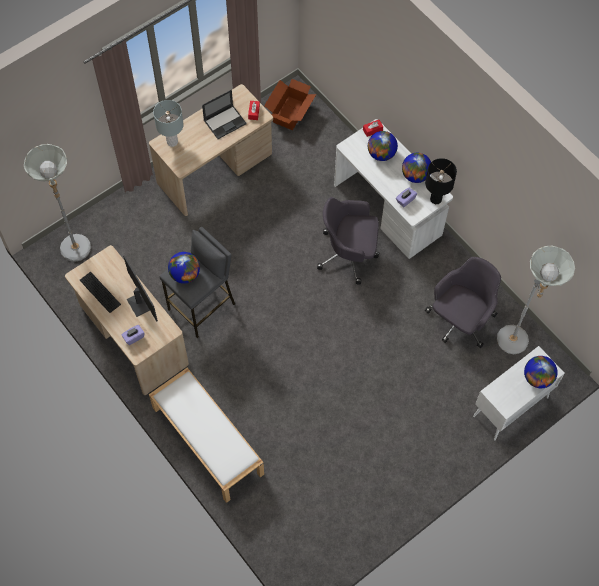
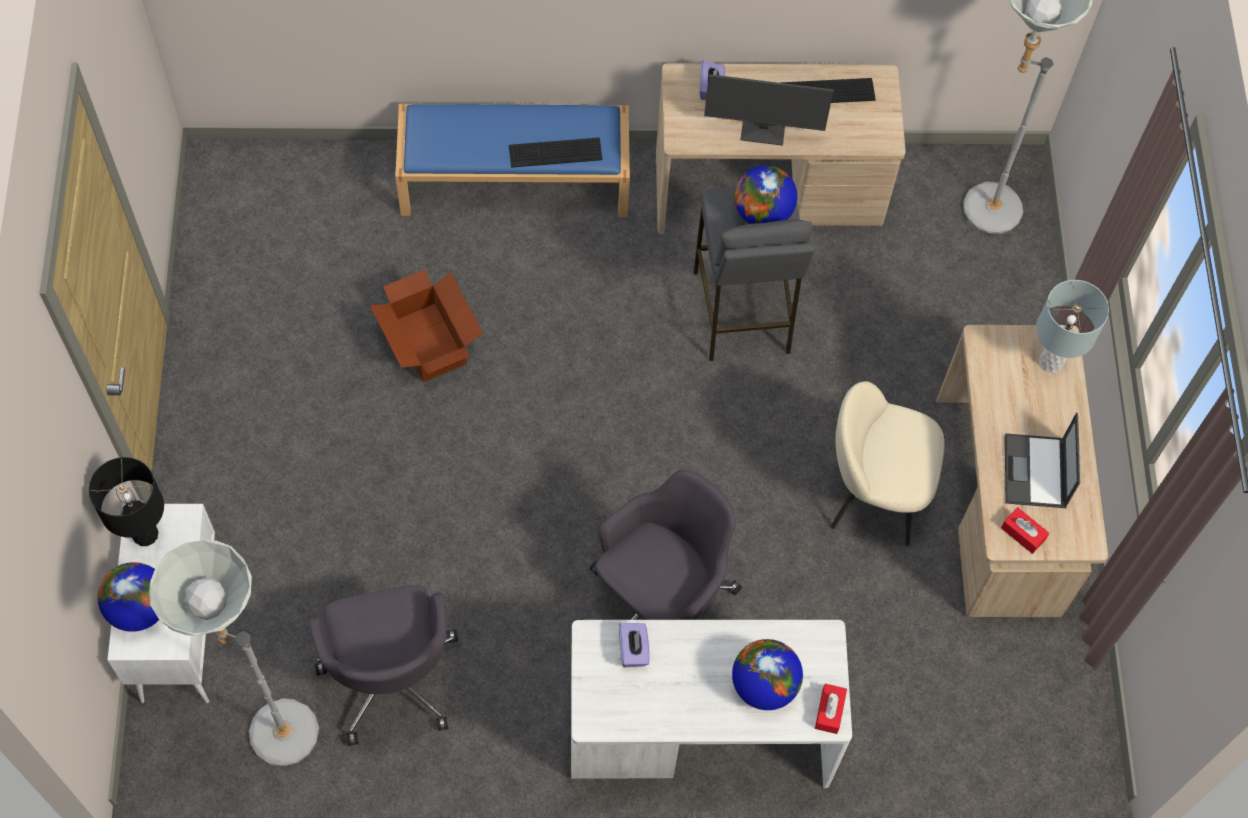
camera: 125 degrees right, 0 degrees up
(200, 401) = (555, 152): none -> keyboard
(207, 440) = (516, 179): white bench -> blue bench
(246, 212) = (874, 492): none -> beige chair
(289, 113) = (1041, 716): cardboard box -> cardboard box (429, 341)
(415, 175) = (670, 709): globe -> none
(435, 199) = (592, 704): black table lamp -> black table lamp (145, 534)

